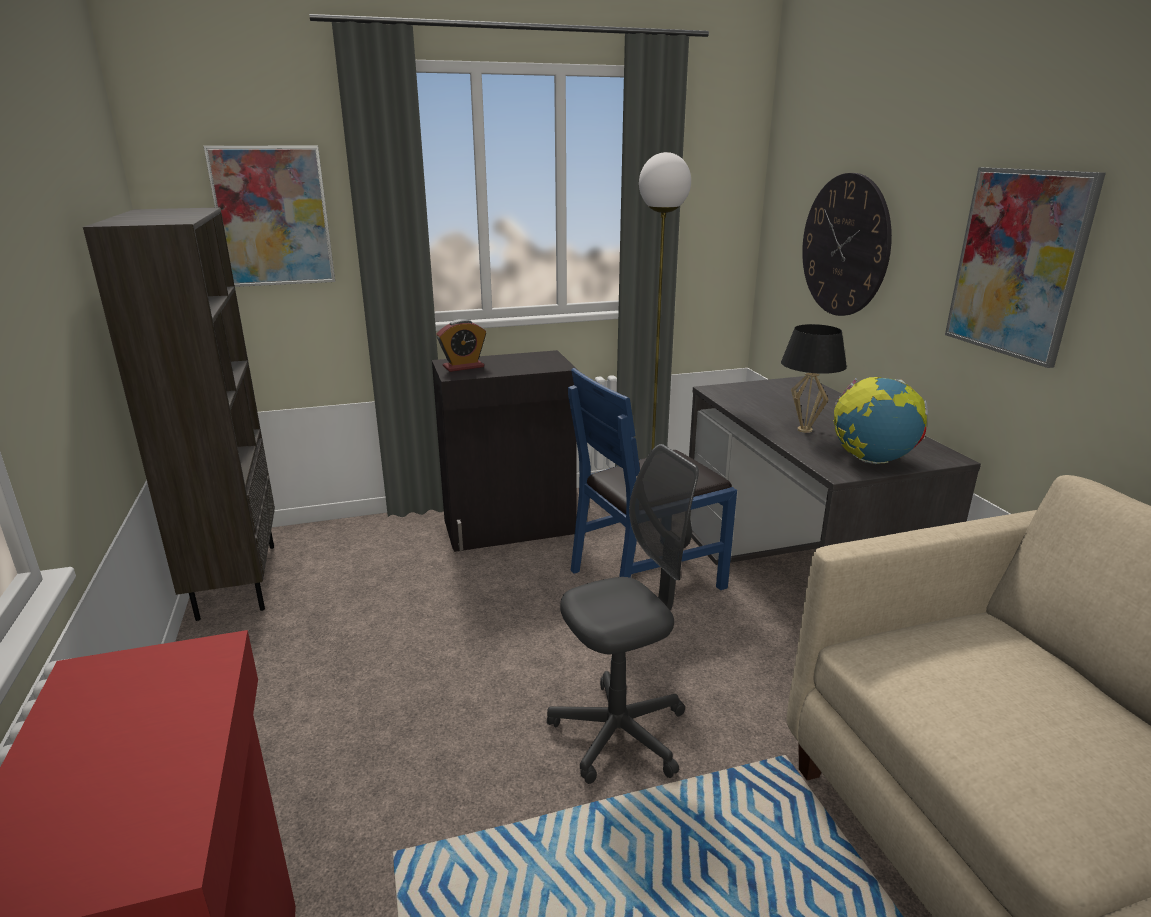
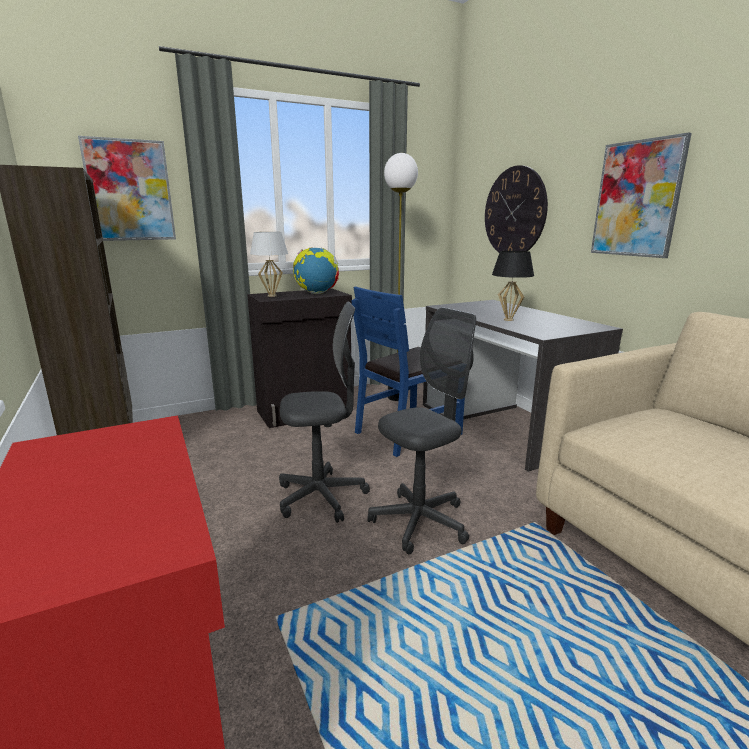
camera: 10 degrees left, 5 degrees down
(463, 367) = (272, 296): alarm clock -> white table lamp
(496, 676) = (321, 497): none -> grey office chair
(872, 460) = (558, 330): globe -> globe (317, 293)

